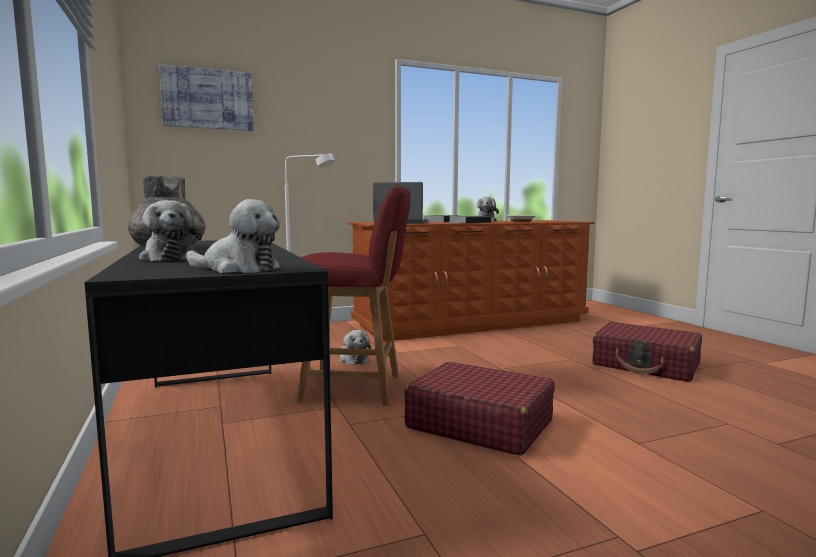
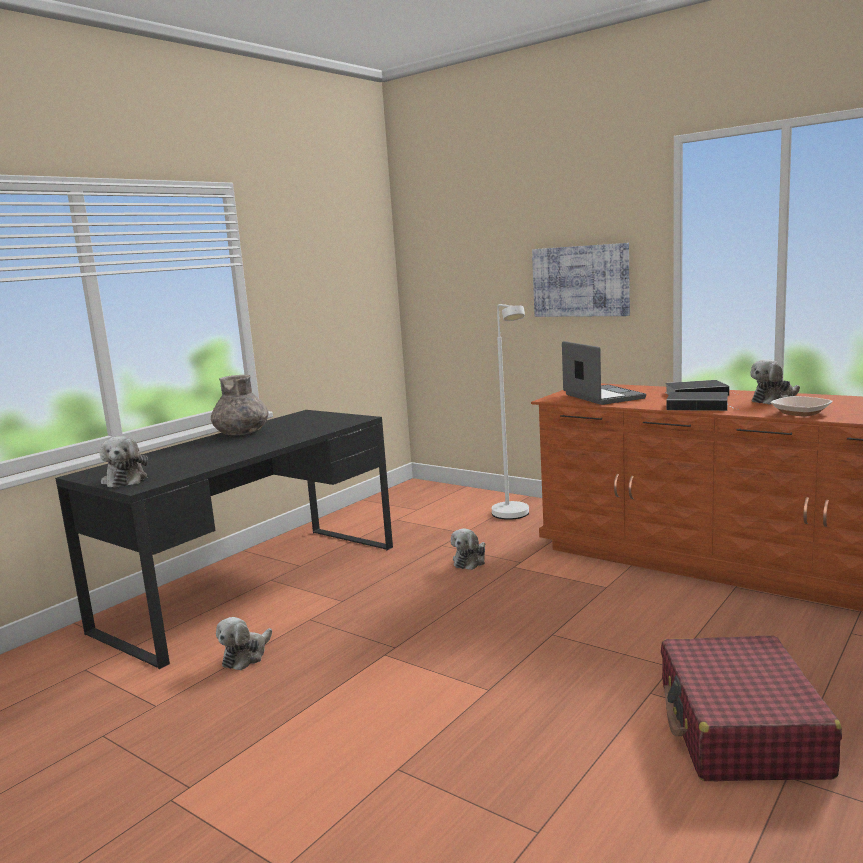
camera: 60 degrees right, 5 degrees up
(169, 258) = (181, 451): plush toy -> plush toy (246, 656)
(208, 99) = (456, 237): picture -> picture (580, 281)
(354, 388) = (392, 591): red chair -> none
(479, 424) = (363, 670): red suitcase -> none

